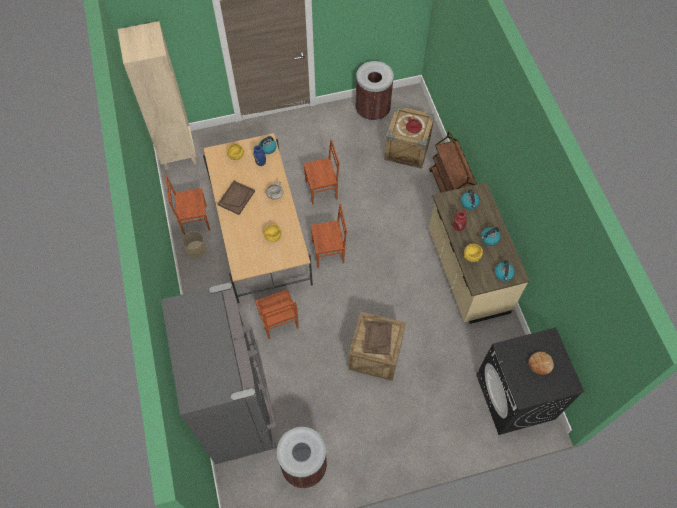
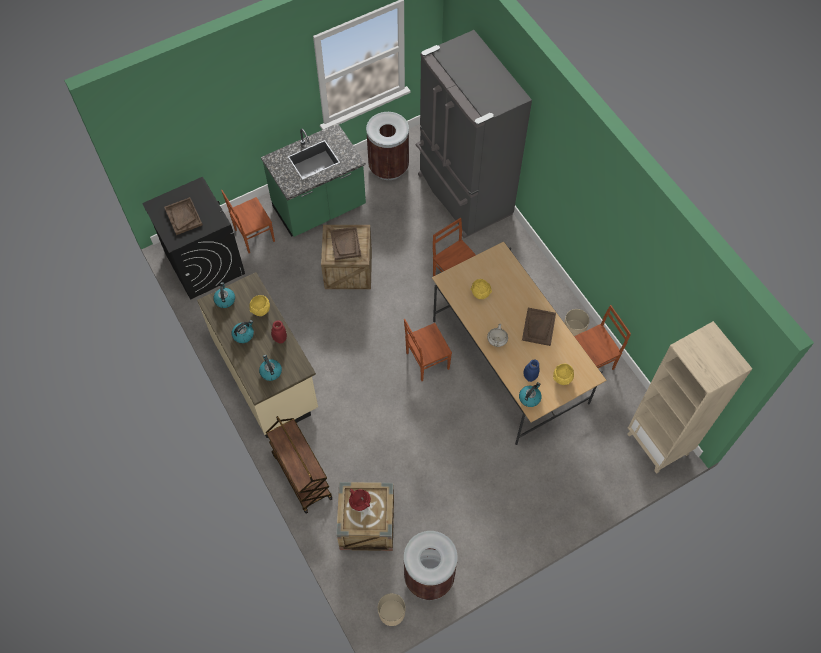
camera: 165 degrees right, 0 degrees up
(322, 190) = (459, 435): brown chair -> brown chair (253, 235)
(389, 432) = (319, 208): none -> green counter
(402, 97) = (392, 612): none -> beige planter
(540, 364) = (183, 217): bread -> brown tray

